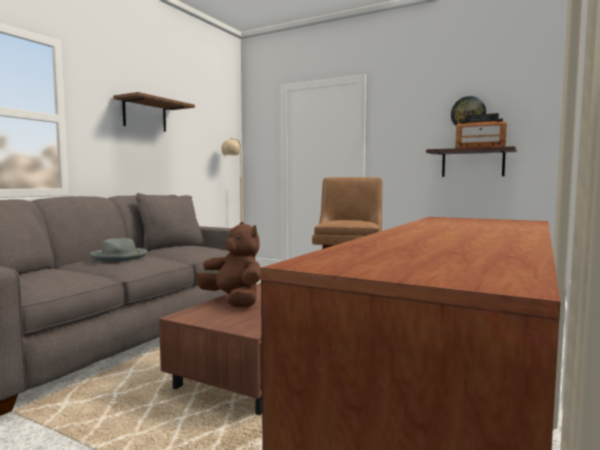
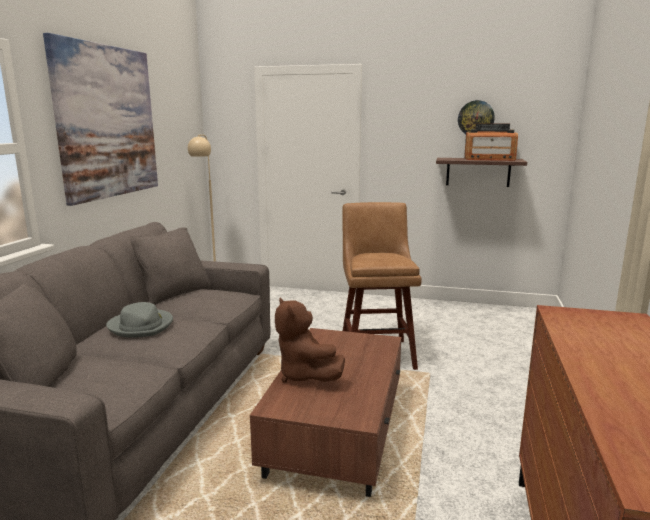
camera: 15 degrees left, 10 degrees up
(144, 115) = (107, 122): brown shelf -> picture
(234, 302) = (305, 375): brown plush toy -> brown plush toy turned 150 degrees counterclockwise

